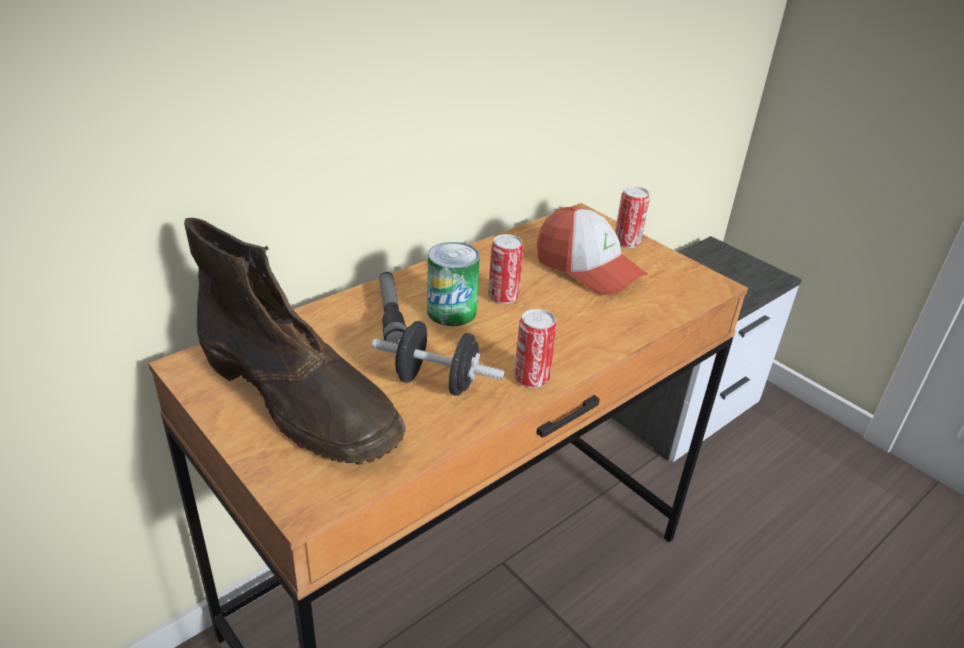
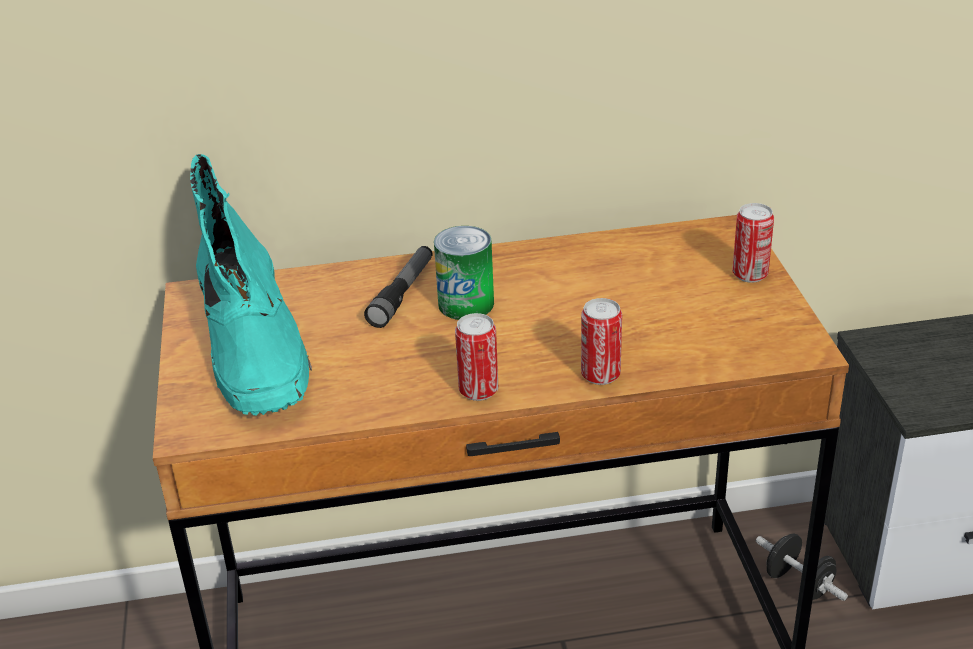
camera: 35 degrees right, 0 degrees up
(300, 399) = (254, 348): brown boot -> turquoise boot
(436, 382) = (384, 368): black dumbbell -> black dumbbell (798, 584)
(503, 297) = (535, 302): can -> can (600, 375)
(588, 269) = (664, 294): cap -> none

